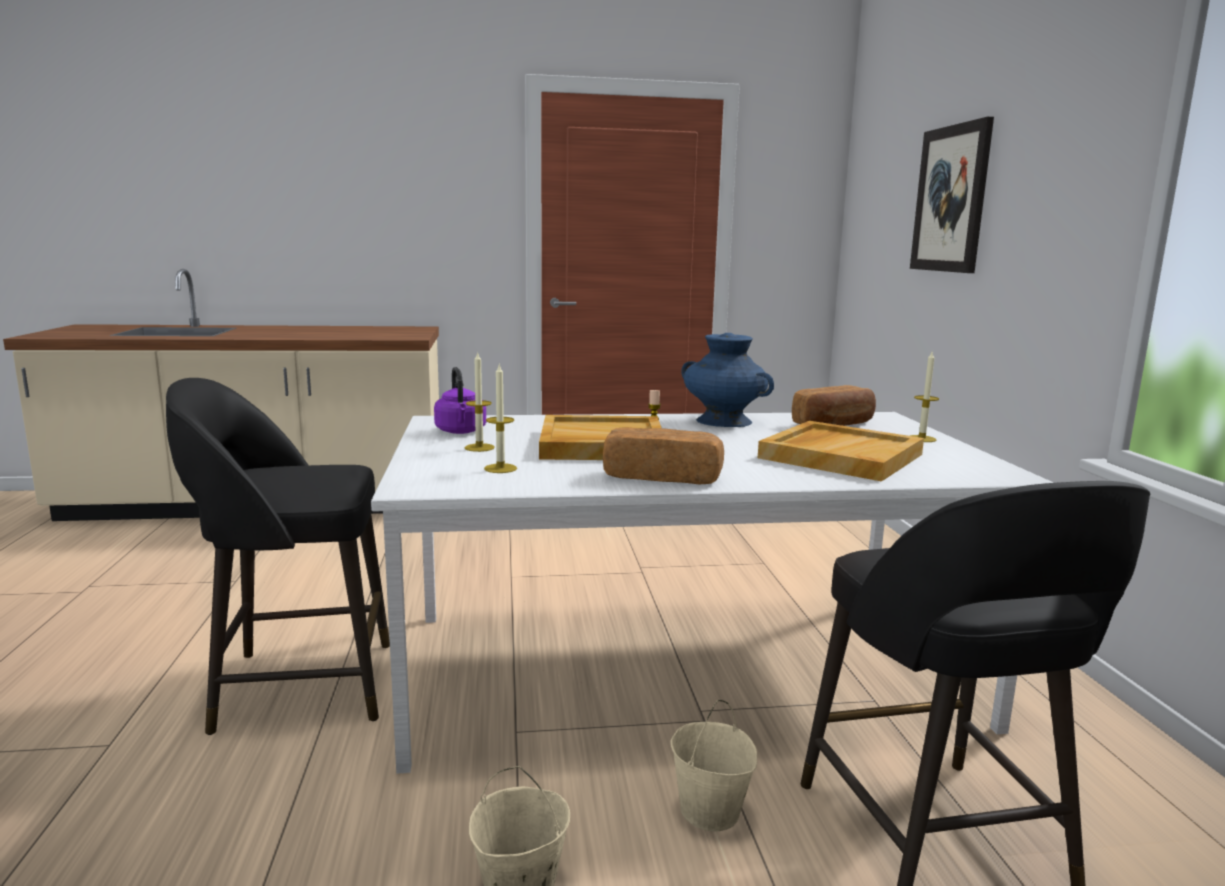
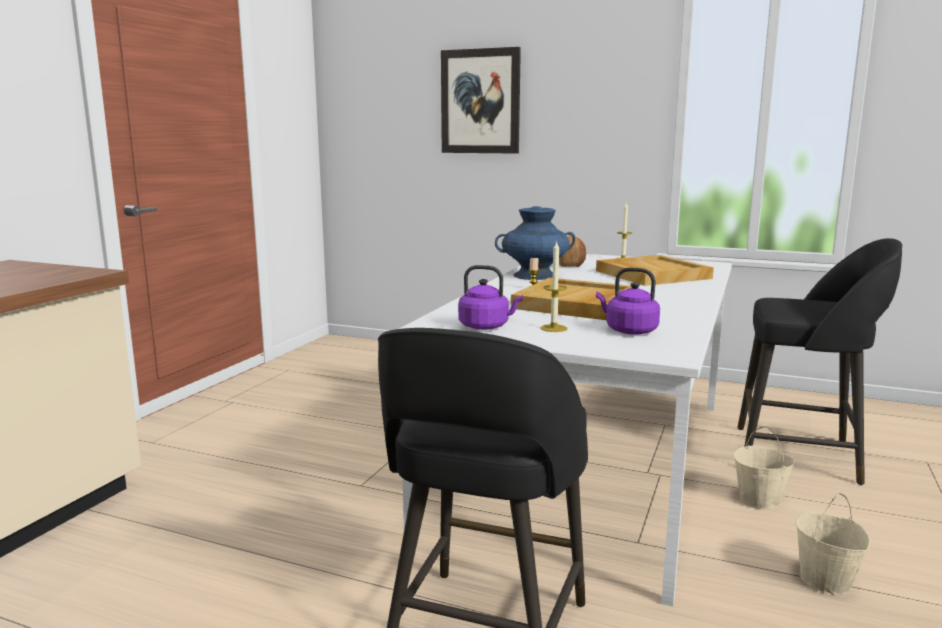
camera: 60 degrees left, 0 degrees up
(500, 468) = (628, 330): candle -> purple kettle
(662, 477) = (678, 305): bread -> none

